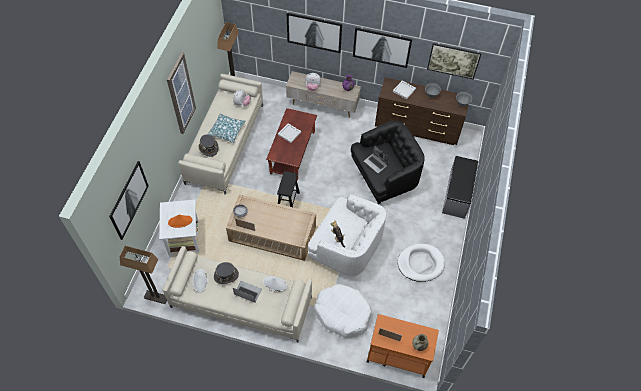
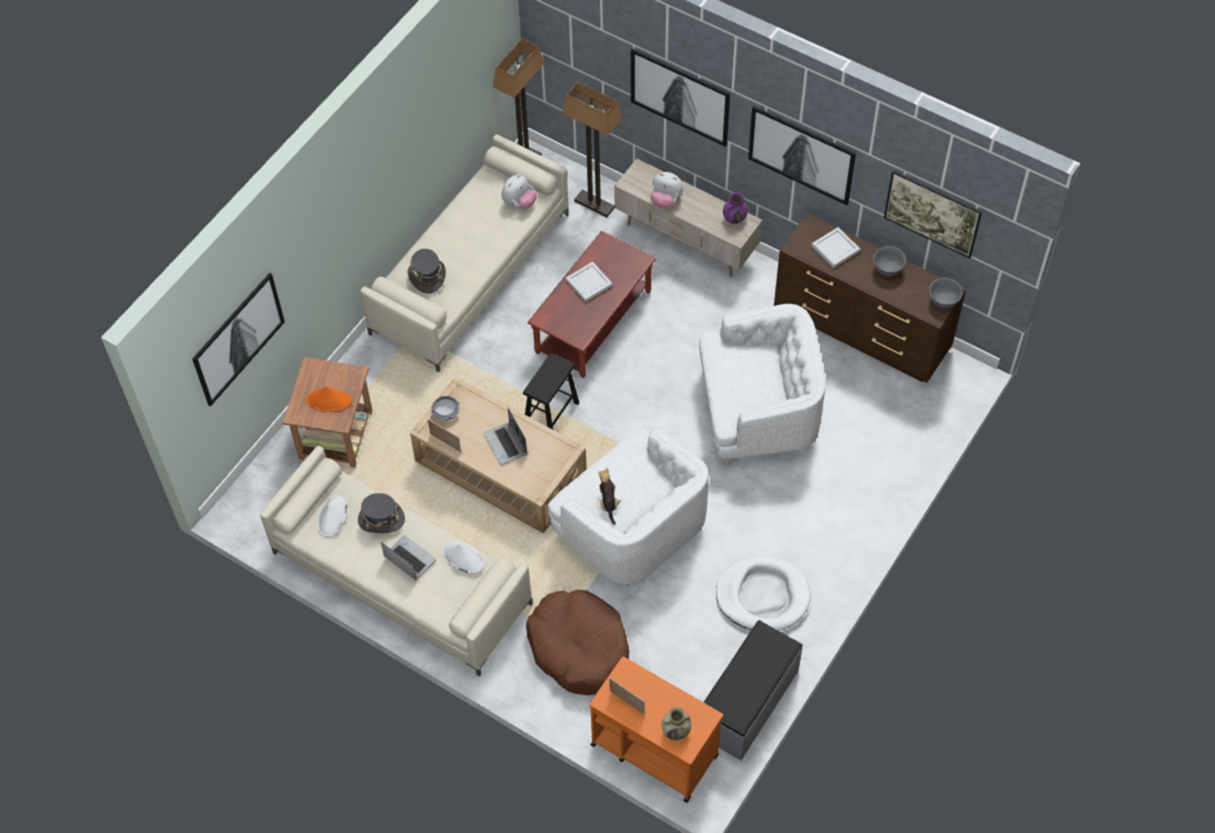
camera: 20 degrees right, 0 degrees up
(156, 297) = (253, 529): floor lamp -> floor lamp (594, 204)
(181, 94) = (388, 165): picture -> none
(183, 237) = (336, 434): white side table -> brown side table
(226, 130) = (472, 249): pillow -> none
(342, 313) = (579, 648): white dog bed -> brown dog bed
(376, 163) = (734, 381): laptop -> laptop (506, 444)
(384, 175) = (757, 409): black armchair -> white armchair
(457, 194) = (890, 483): grey bench -> grey bench (749, 703)

